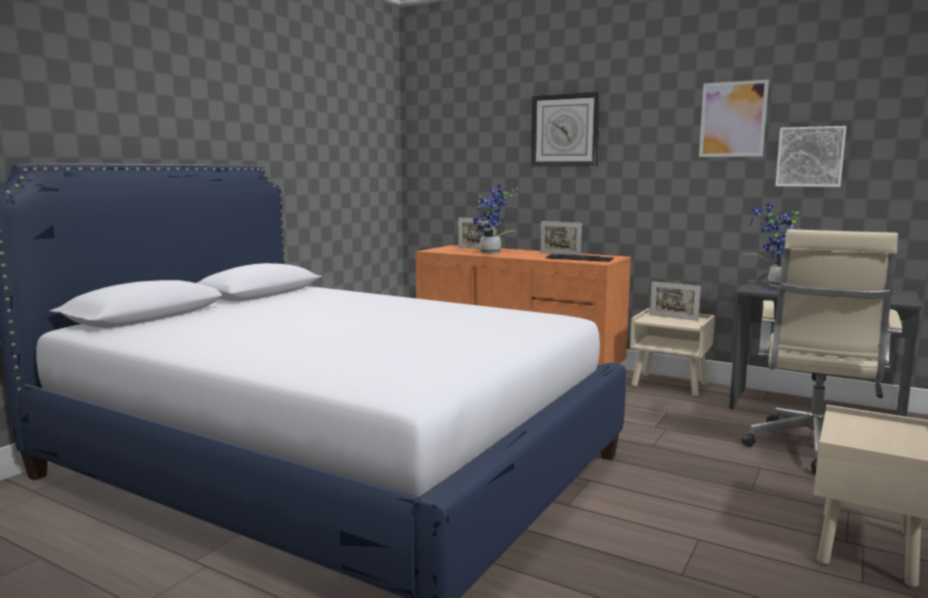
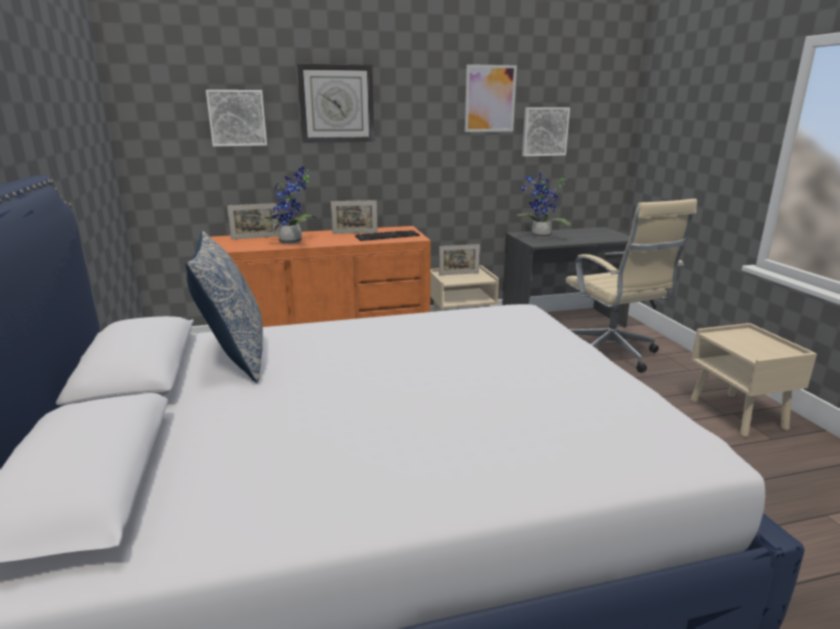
camera: 45 degrees left, 10 degrees up
(308, 298) = (235, 358): none -> pillow
(483, 144) = (237, 118): none -> picture

